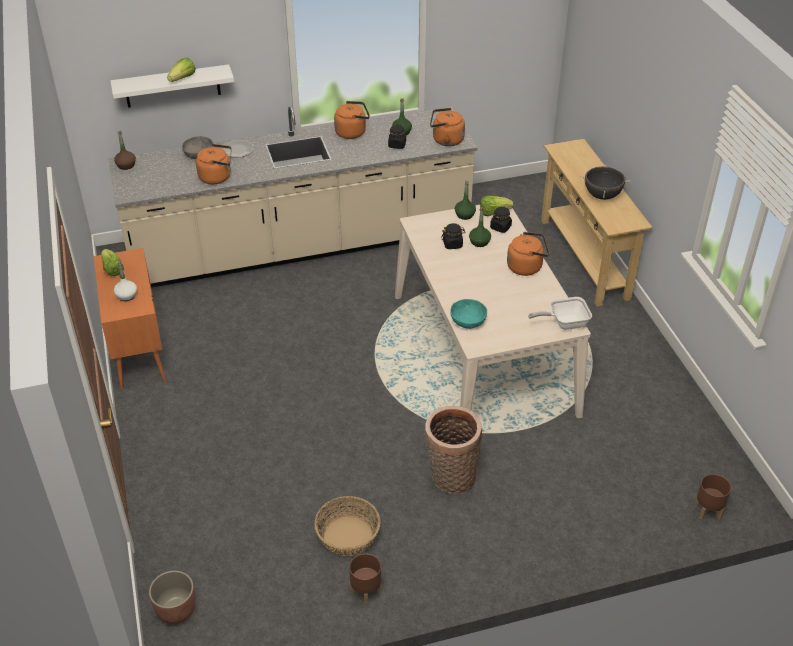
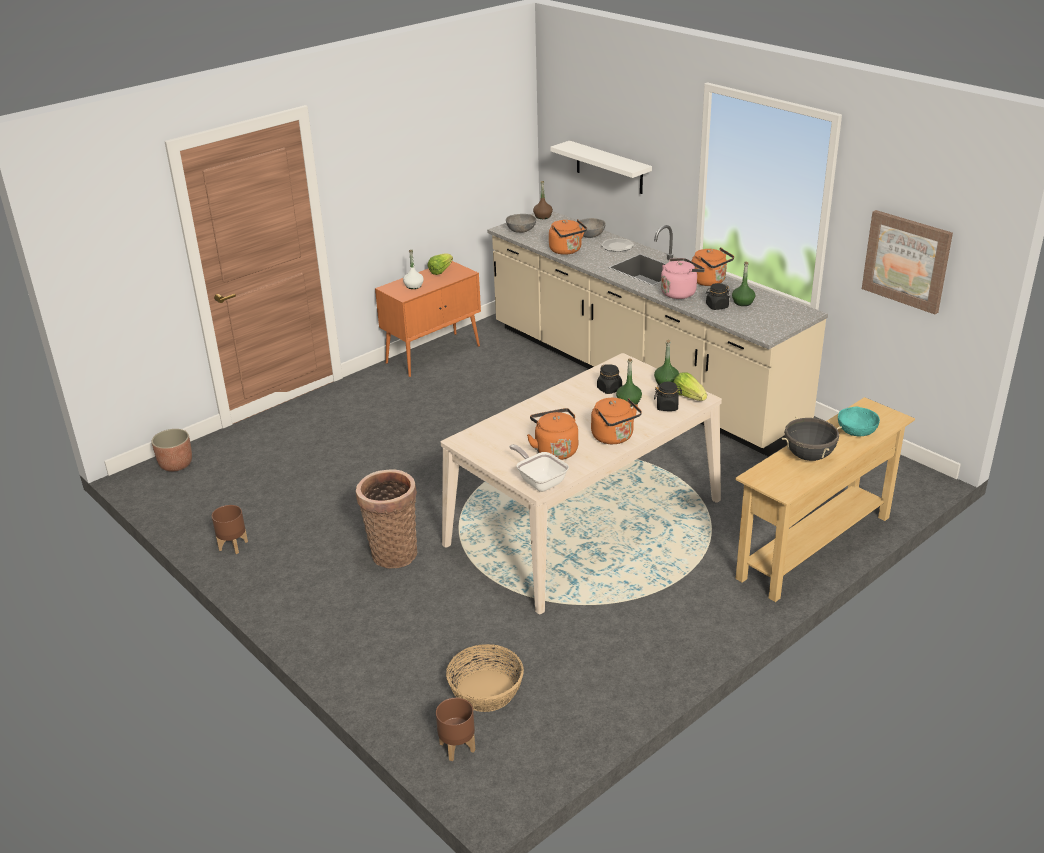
camera: 65 degrees right, 10 degrees down
(142, 186) = (521, 230): none -> grey bowl
(183, 79) = (604, 159): lettuce -> none
(348, 536) = (290, 518): basket -> basket (486, 691)
(357, 152) = (680, 293): none -> pink kettle
(445, 140) = (758, 326): orange kettle -> orange kettle (555, 450)
(468, 321) = (494, 427): turquoise bowl -> turquoise bowl (856, 431)
(497, 39) = (907, 261): none -> picture

